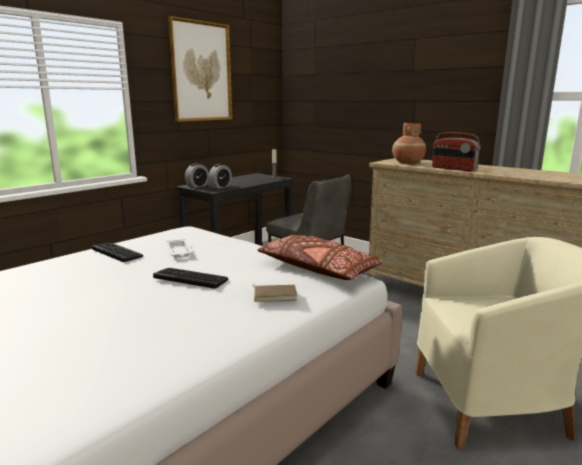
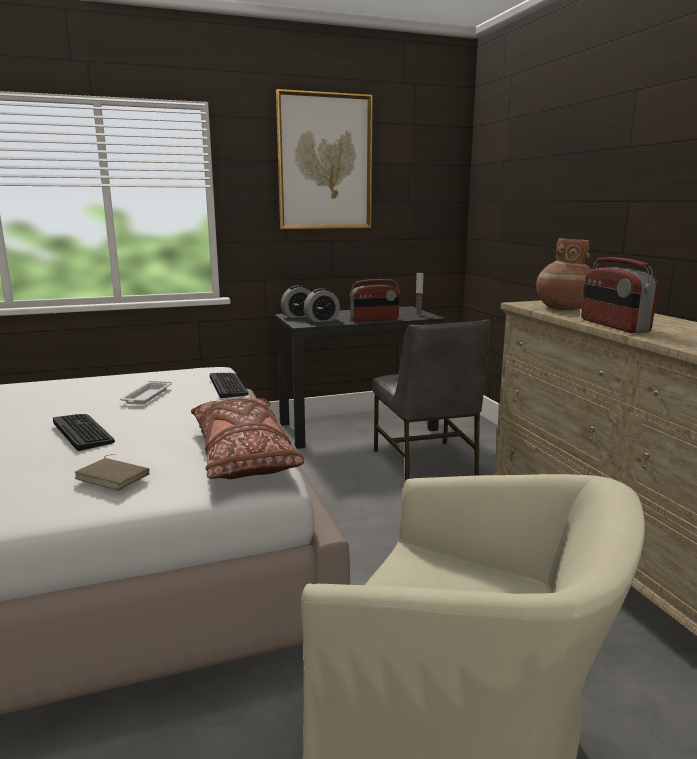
camera: 30 degrees right, 0 degrees up
(117, 252) = (91, 386): keyboard -> keyboard (228, 385)
(254, 183) = (374, 319): none -> radio

